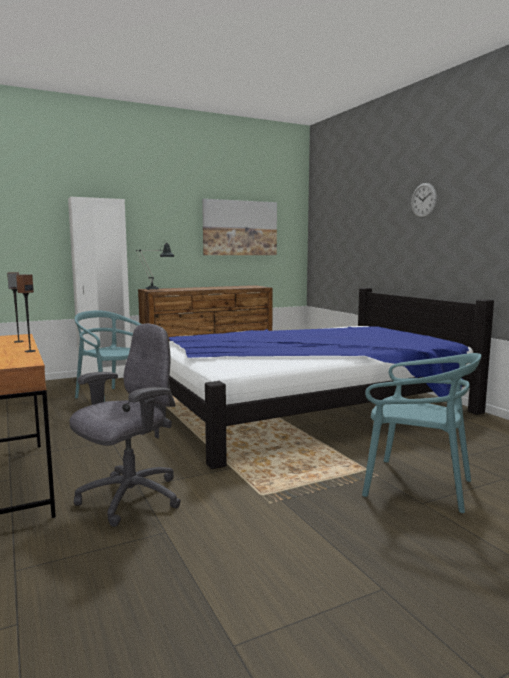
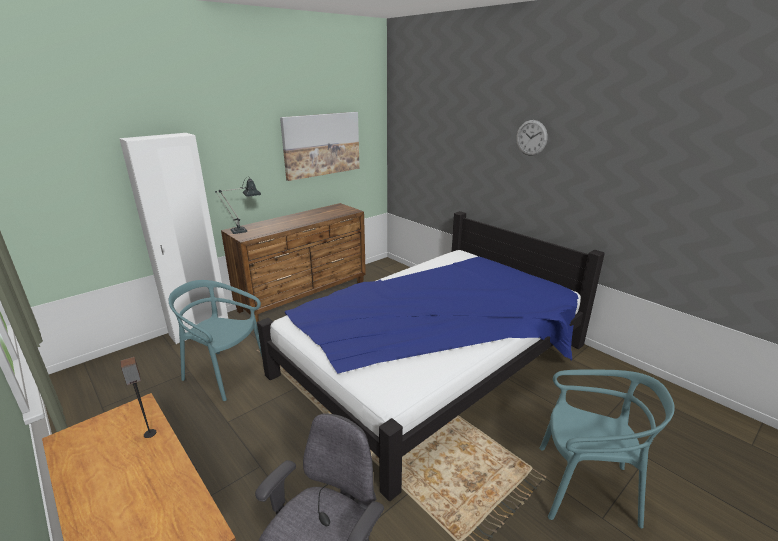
camera: 15 degrees left, 15 degrees up
(30, 351) = (185, 476): speaker -> none

